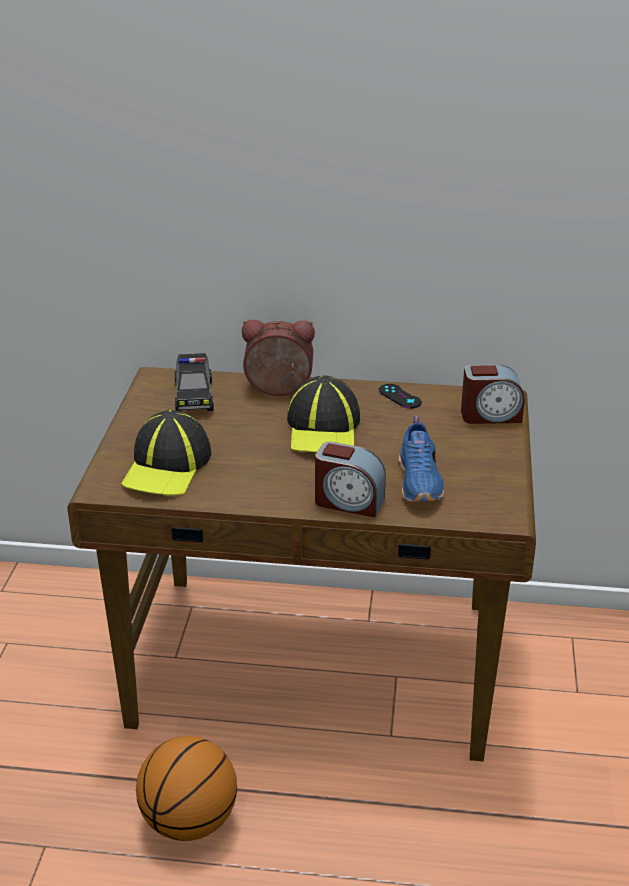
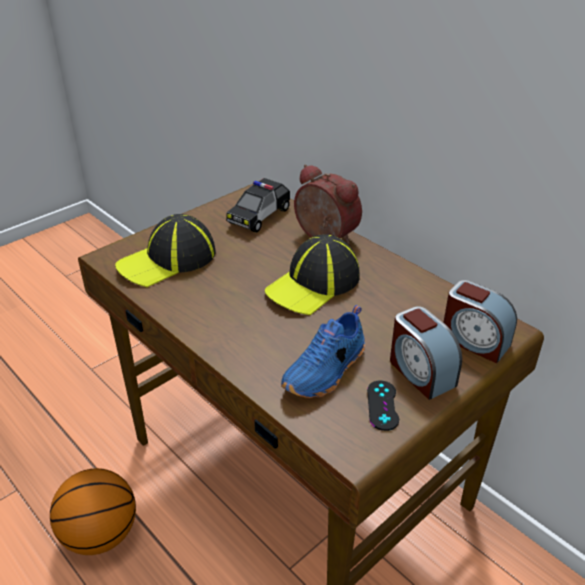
camera: 40 degrees right, 5 degrees up
(348, 502) = (245, 357): alarm clock -> alarm clock (420, 372)
(399, 396) = (413, 285): black game controller -> black game controller (382, 405)

